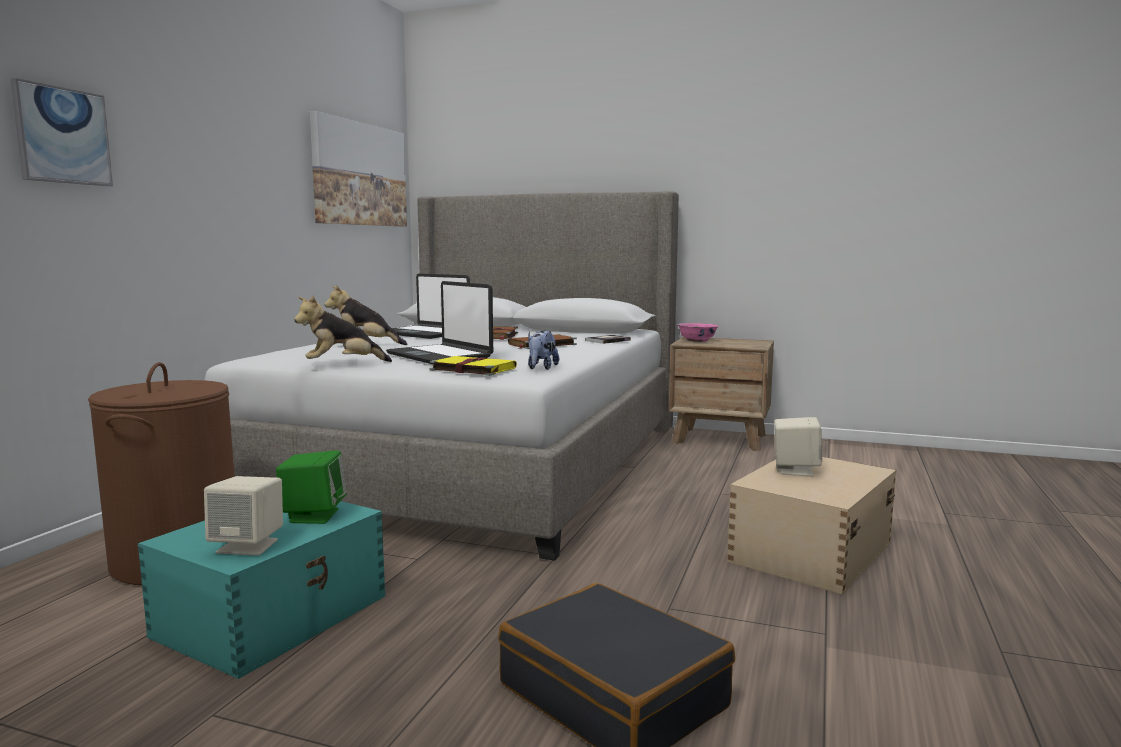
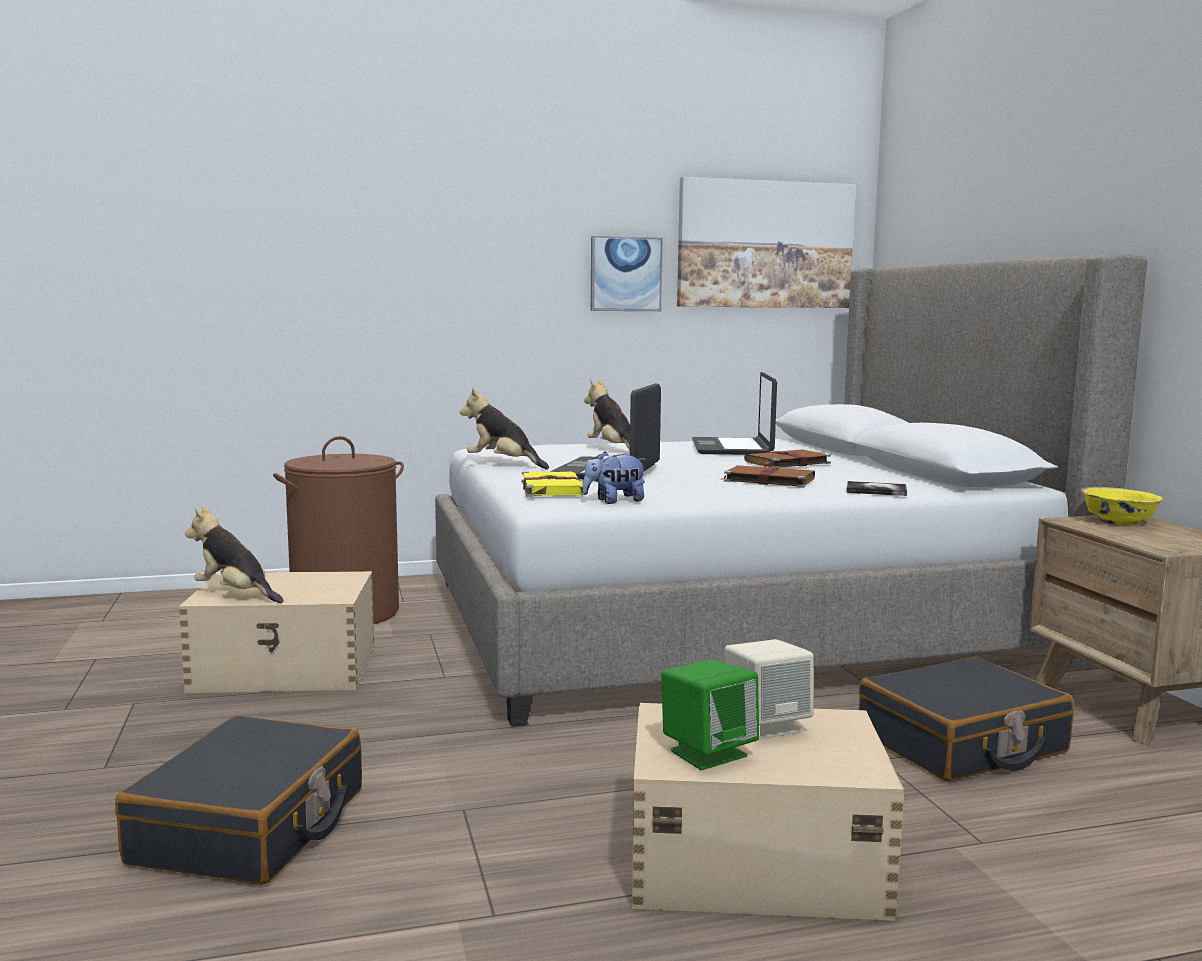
camera: 55 degrees right, 0 degrees up
(62, 135) = (365, 238): picture -> picture (625, 274)
(248, 546) = (235, 594): beige speaker -> plush toy
(275, 615) = (287, 669): turquoise storage box -> beige storage box
(313, 515) = (317, 591): green speaker -> green speaker (708, 753)
(697, 340) = (1118, 521): pink bowl -> yellow bowl
(722, 474) = (962, 744): none -> black suitcase

